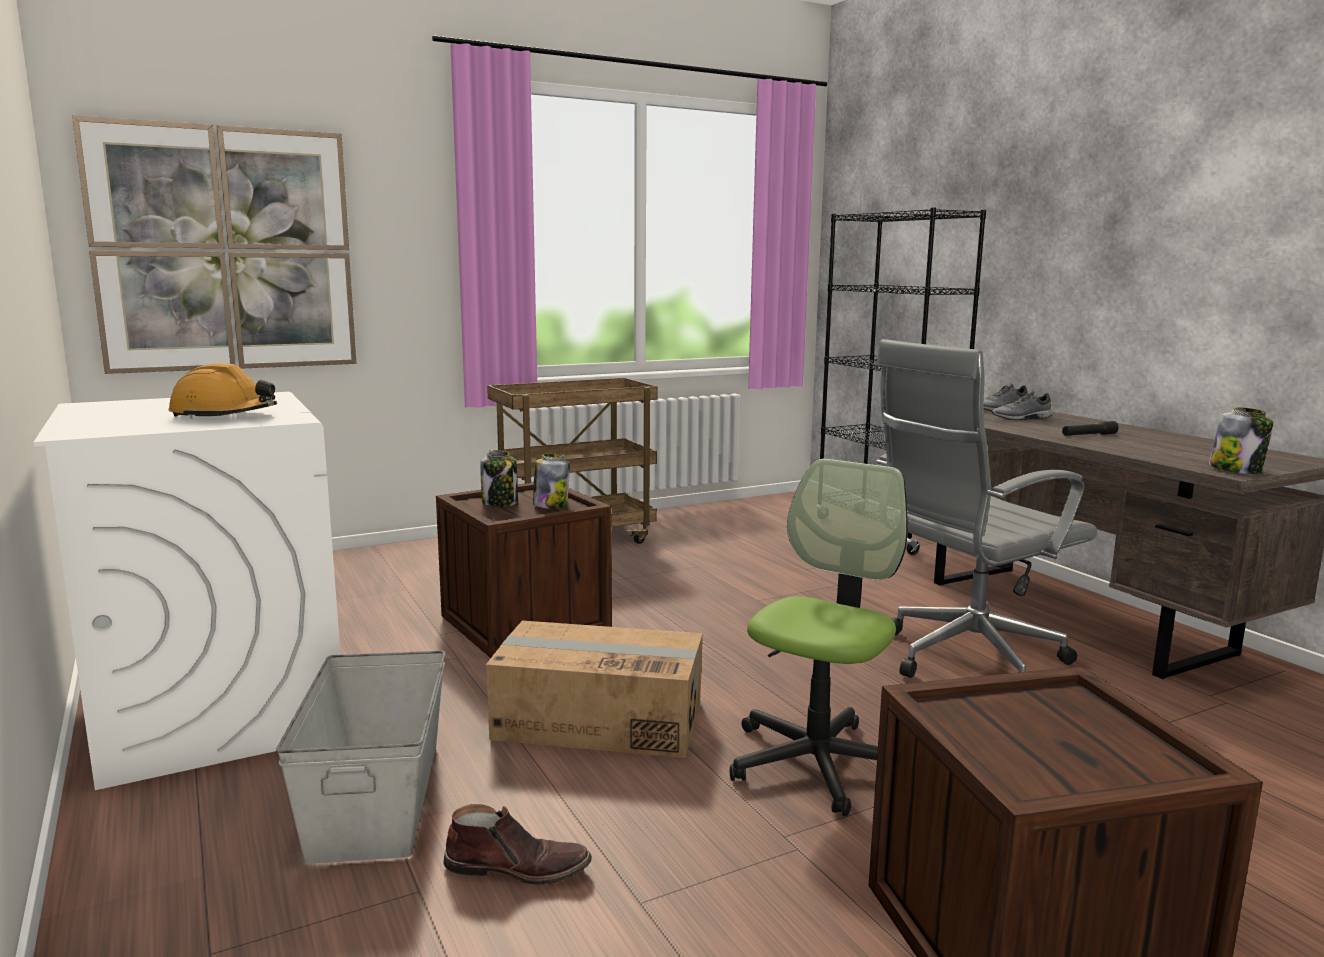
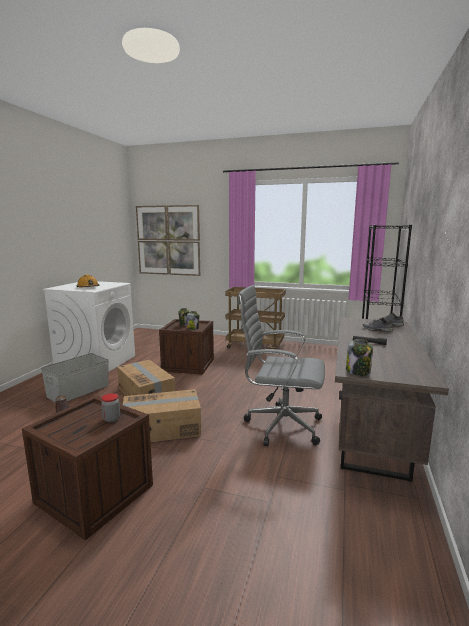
camera: 45 degrees right, 0 degrees up
(818, 763) = (162, 429): office chair -> cardboard box
(1050, 707) = (111, 419): none -> jar

